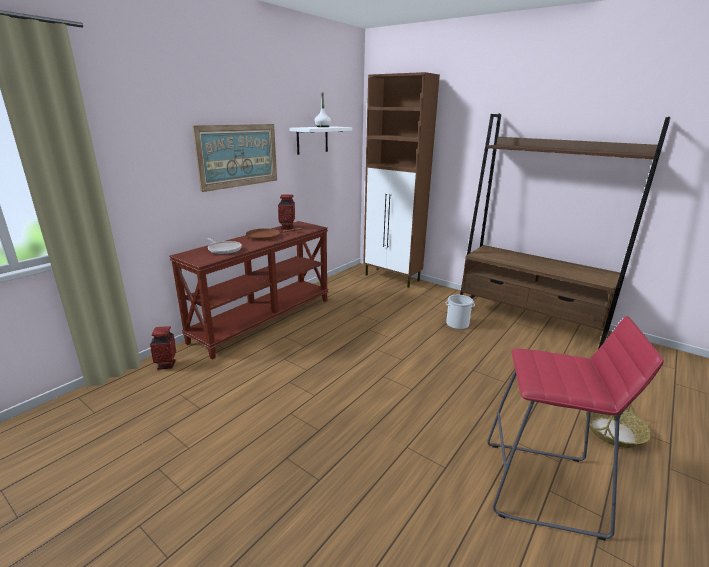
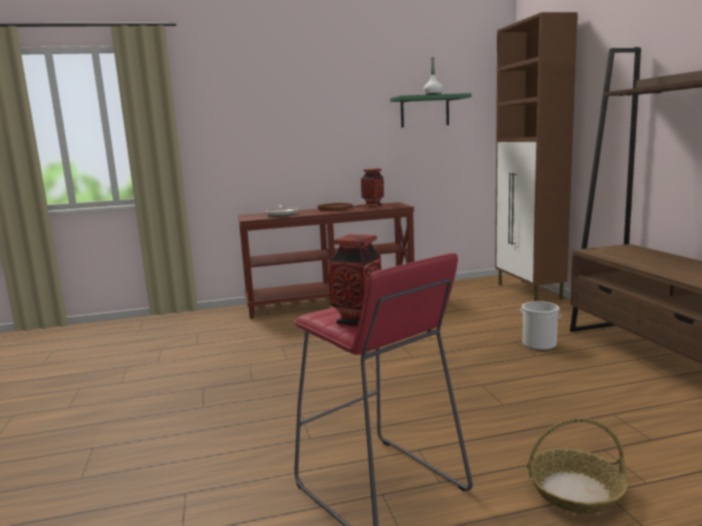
camera: 40 degrees right, 10 degrees down
(166, 365) = (215, 315): vase -> vase (357, 321)
(238, 155) = (321, 126): picture -> none
(312, 140) = (424, 111): white shelf -> green shelf

